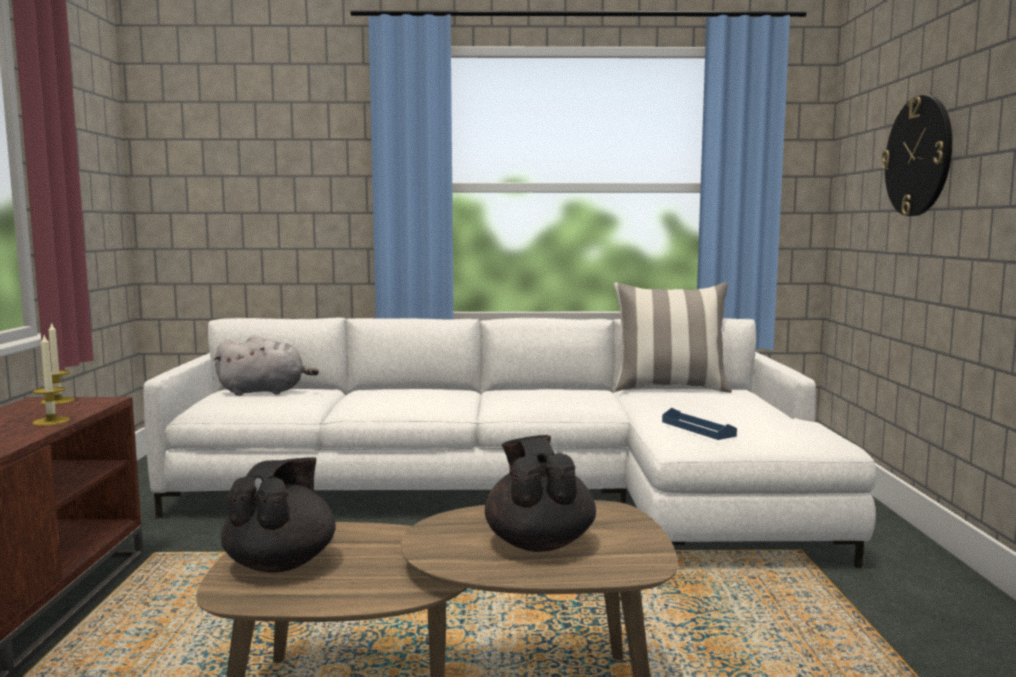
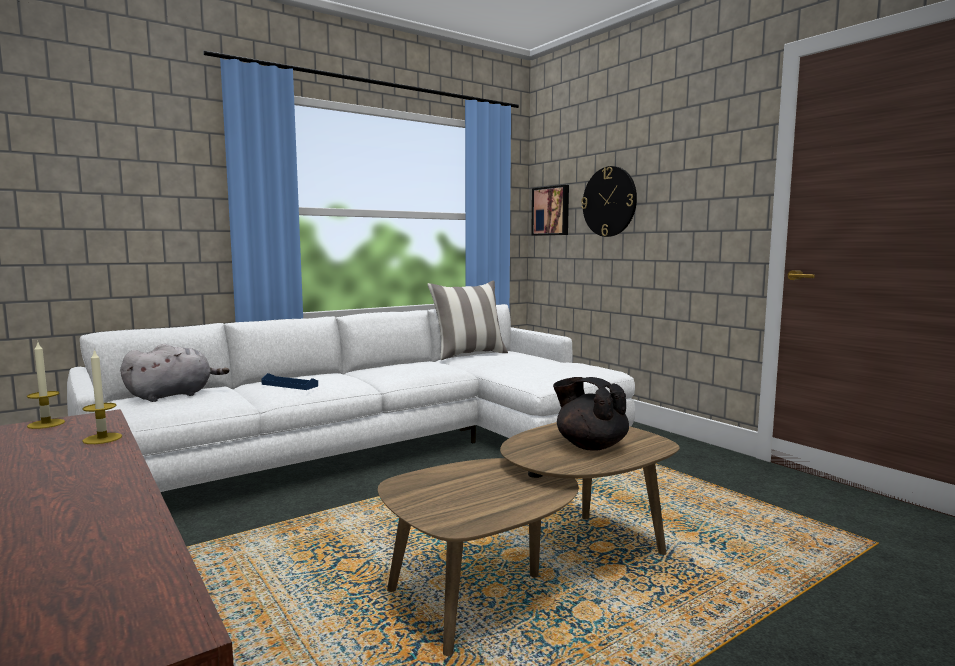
camera: 35 degrees left, 0 degrees up
(281, 563) = (444, 500): black teapot -> none
(698, 429) = (539, 374): blue tray -> blue tray (289, 385)
(853, 175) = (551, 211): none -> picture

